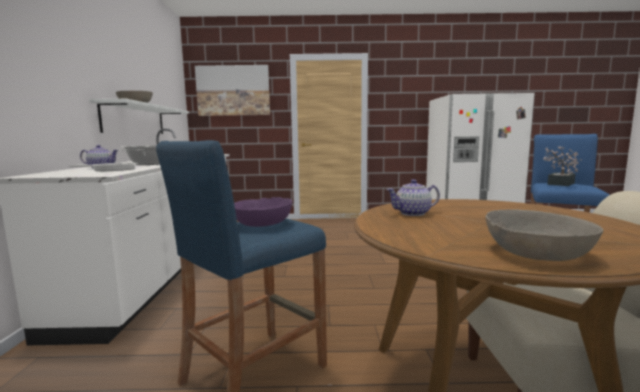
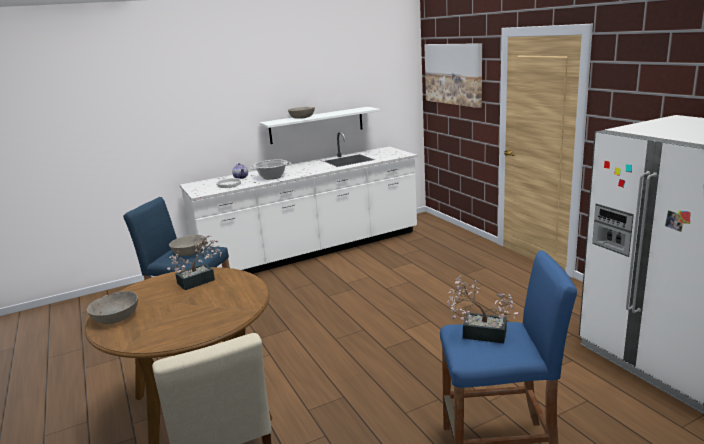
camera: 65 degrees right, 10 degrees up
(262, 223) = (190, 252): purple bowl -> grey bowl
(413, 213) = (200, 280): teapot -> potted plant

